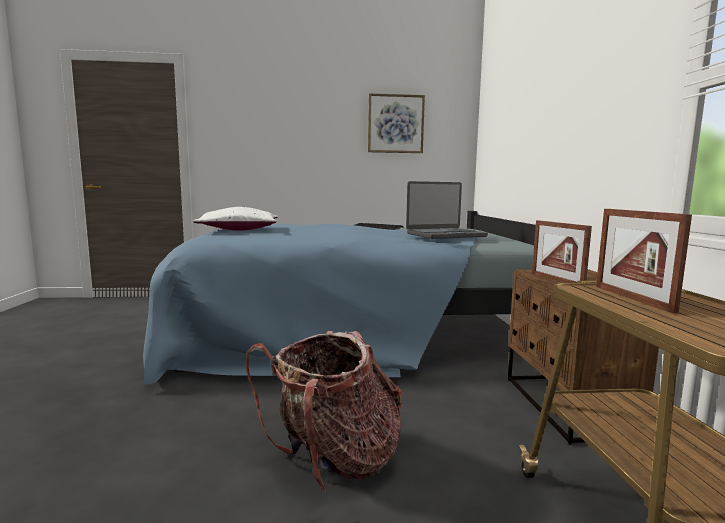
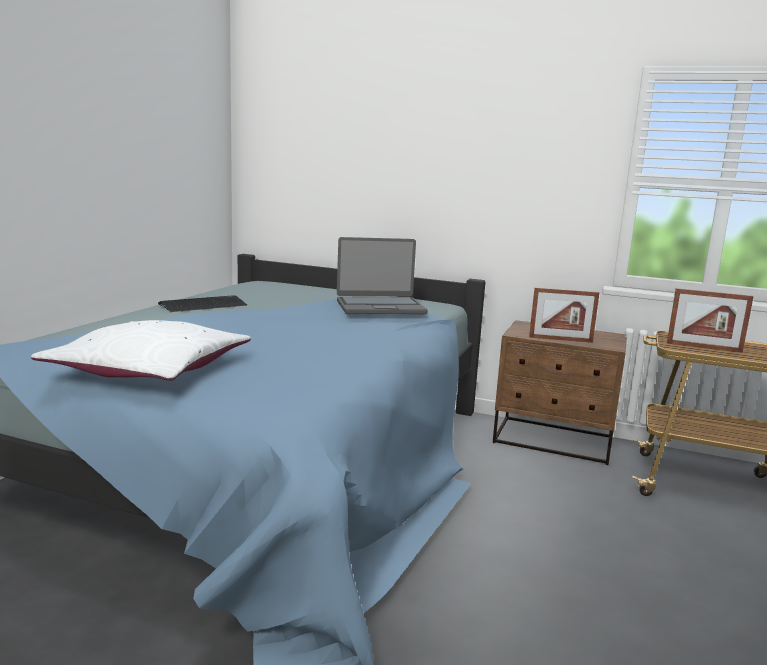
camera: 65 degrees left, 5 degrees up
(333, 461) = (610, 568): backpack -> none
(395, 124) = (151, 123): picture -> none
(445, 235) = (380, 307): laptop -> laptop turned 75 degrees clockwise

